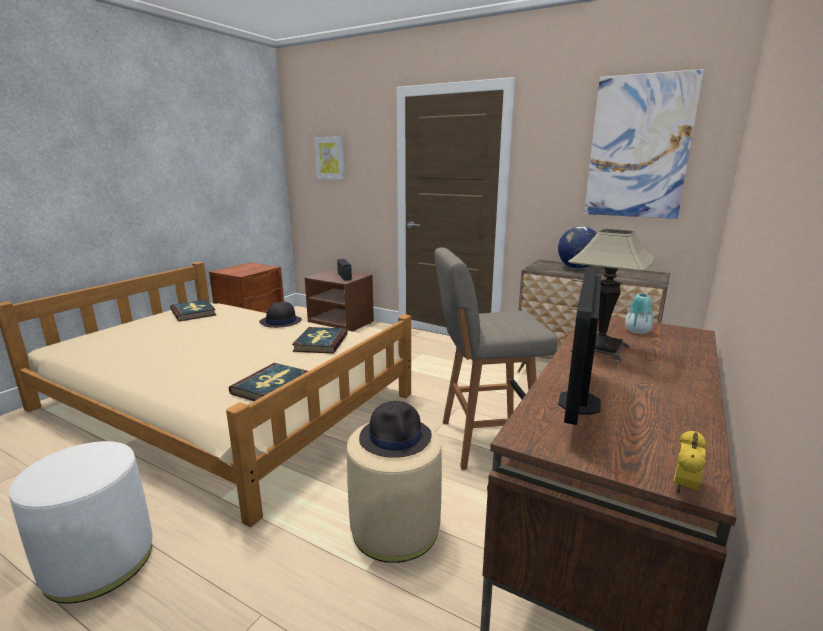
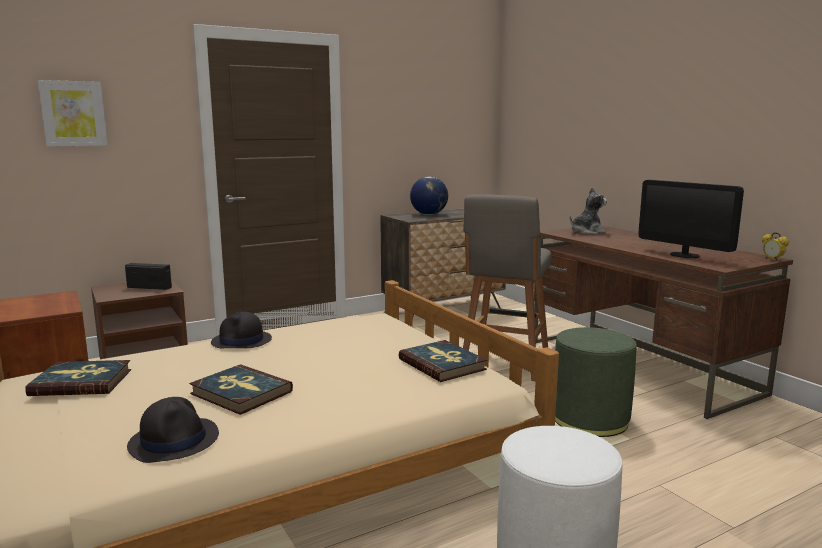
camera: 60 degrees left, 5 degrees down
(320, 343) = (351, 334): book -> book (240, 393)
(395, 528) = (590, 419): beige ottoman -> green ottoman
(396, 437) = (593, 336): black hat -> black hat (174, 440)
(600, 349) = (610, 241): table lamp -> none
(637, 331) = (587, 232): vase -> plush toy
(638, 147) = (443, 108): picture -> none

